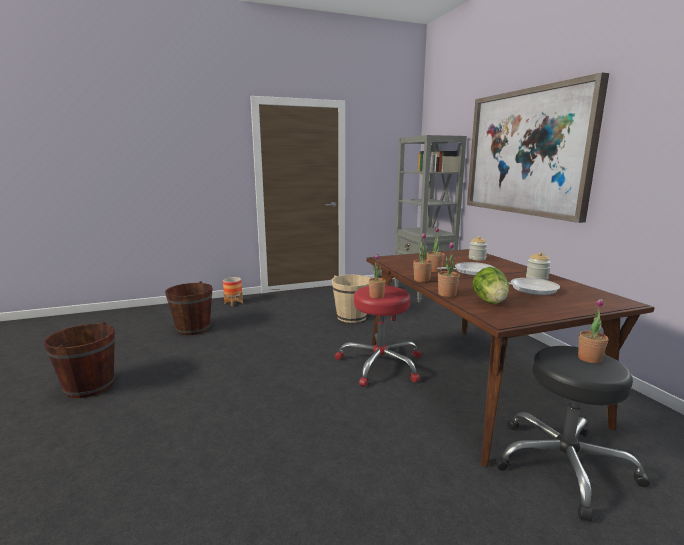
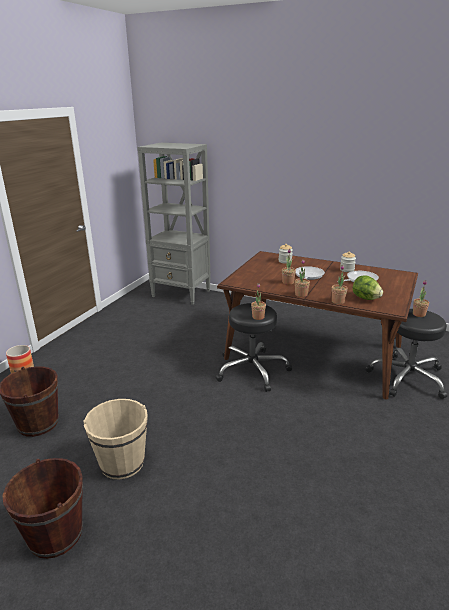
camera: 45 degrees left, 10 degrees up
(351, 317) = (166, 340): beige bucket -> beige bucket (122, 462)
(380, 364) = (252, 369): red stool -> black stool
(526, 152) = (278, 164): picture -> none

